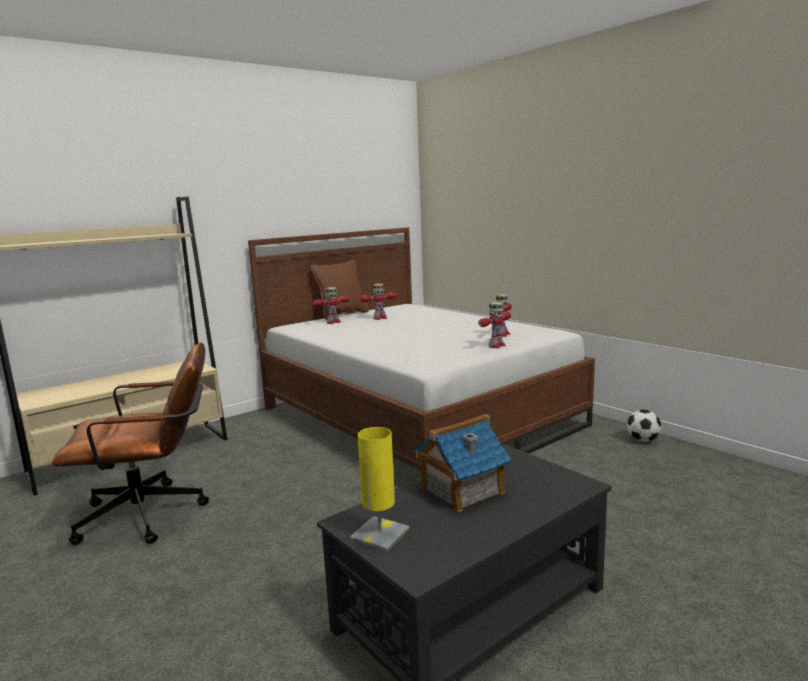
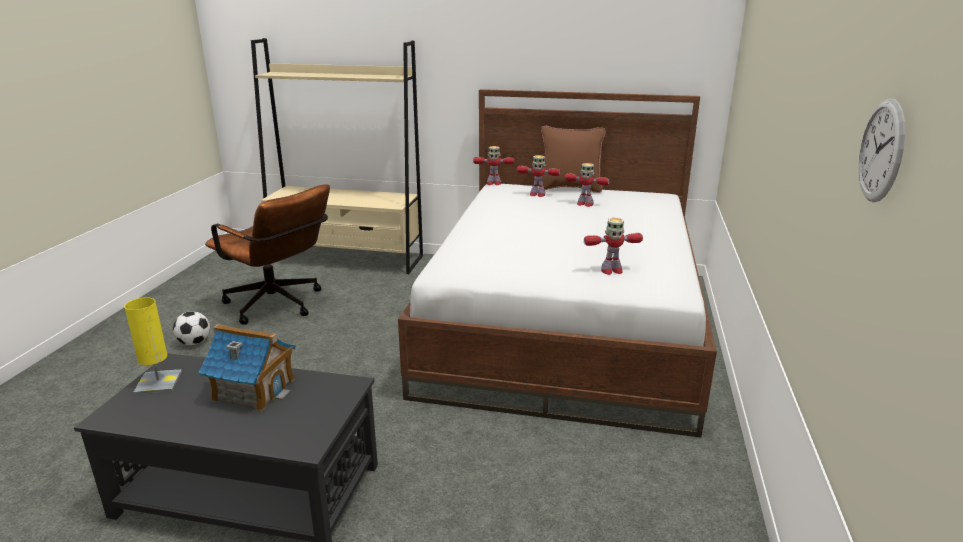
camera: 50 degrees right, 10 degrees up
(496, 346) = (558, 280): toy robot -> toy robot (493, 183)
(643, 440) = (713, 491): football -> football (194, 343)
(742, 184) = (881, 151): none -> wall clock

